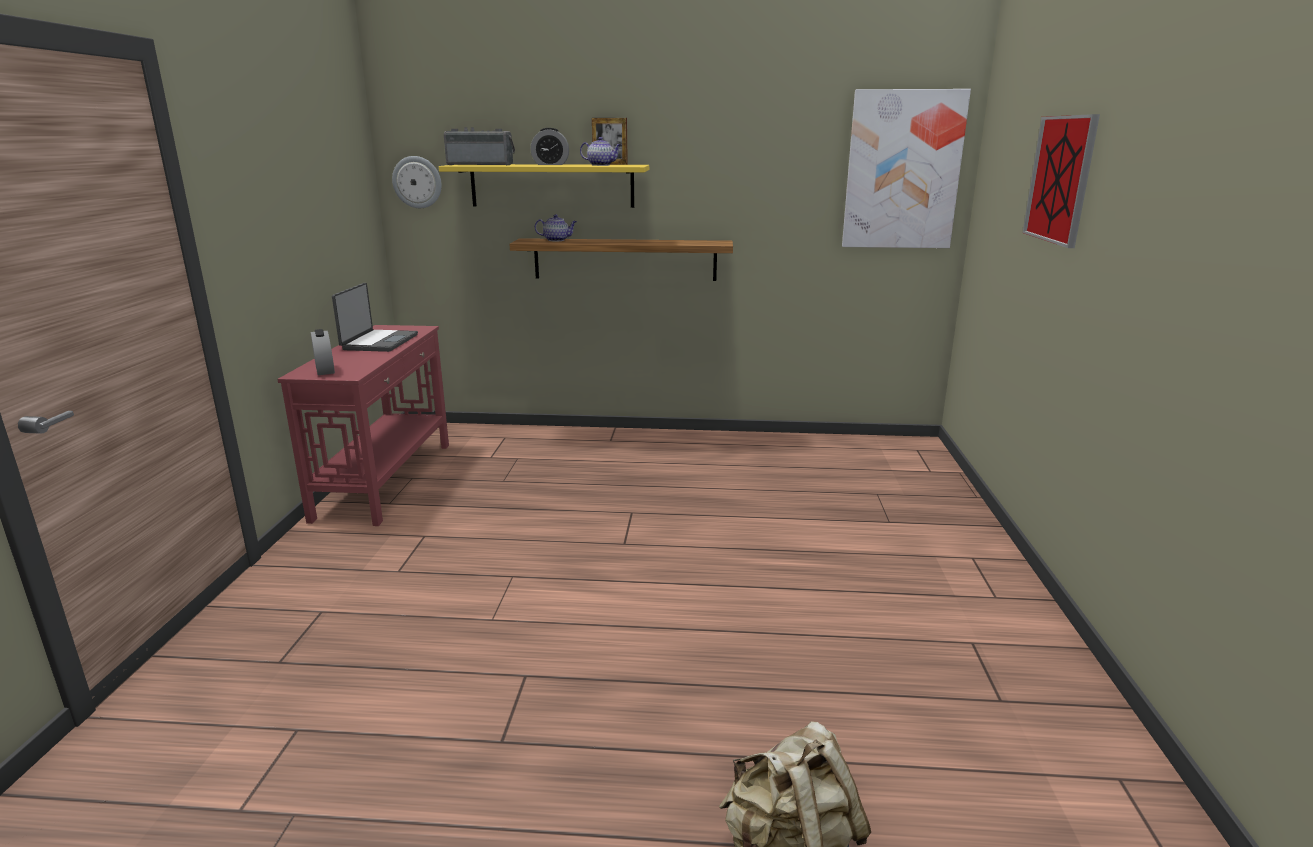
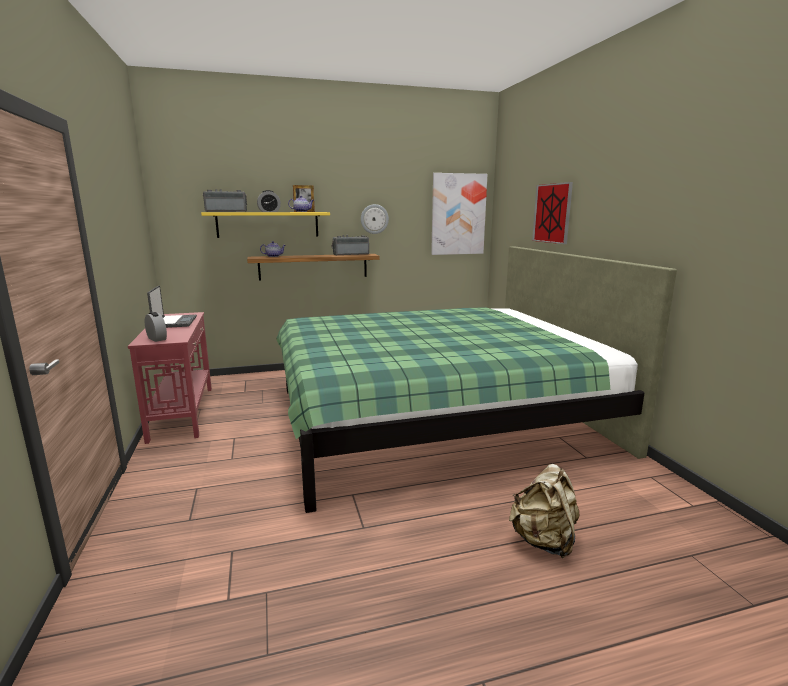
camera: 20 degrees left, 5 degrees down
(417, 182) = (178, 223): wall clock -> wall clock (374, 219)
(687, 241) = (350, 254): none -> radio
(757, 556) = (435, 418): none -> green bed

